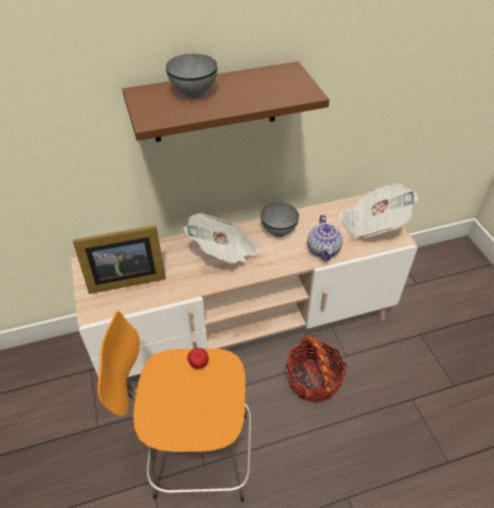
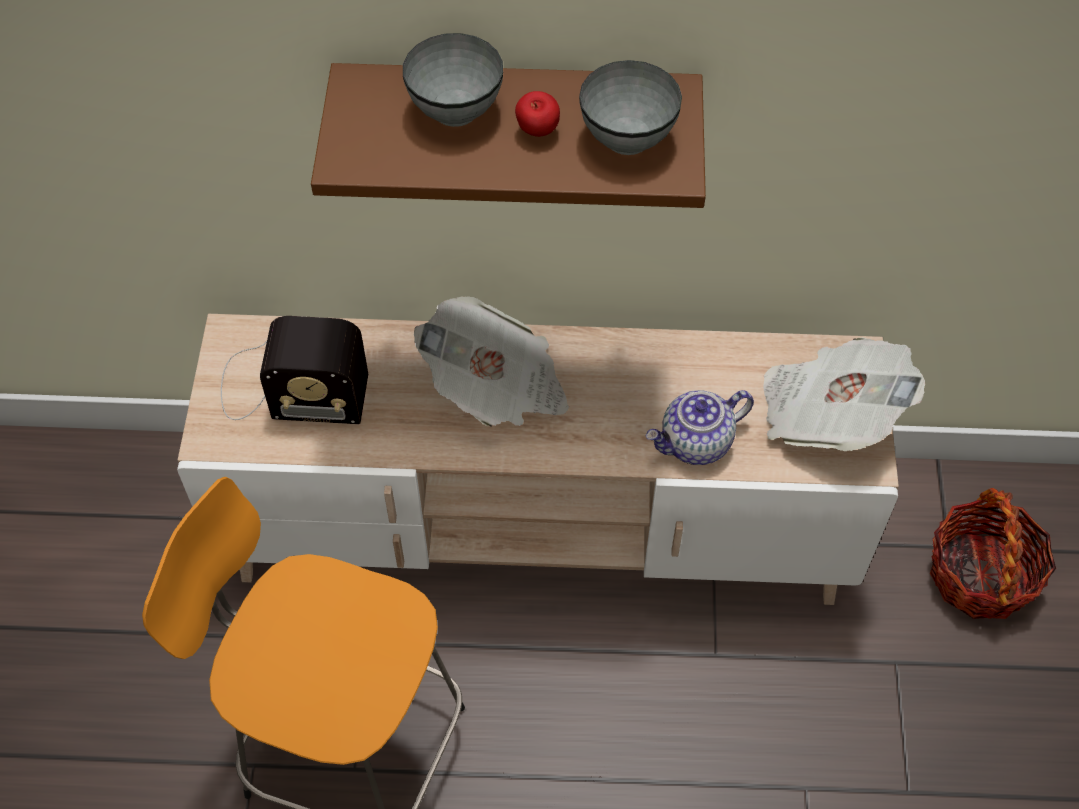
camera: 20 degrees right, 10 degrees up
(124, 278) = (288, 388): picture frame -> radio
(198, 364) = (359, 602): apple -> apple (537, 132)
(278, 231) = (624, 371): grey bowl -> grey bowl (626, 137)
(313, 379) = (624, 681): basket -> basket (980, 574)
(324, 250) = (696, 443): teapot -> teapot turned 45 degrees clockwise

